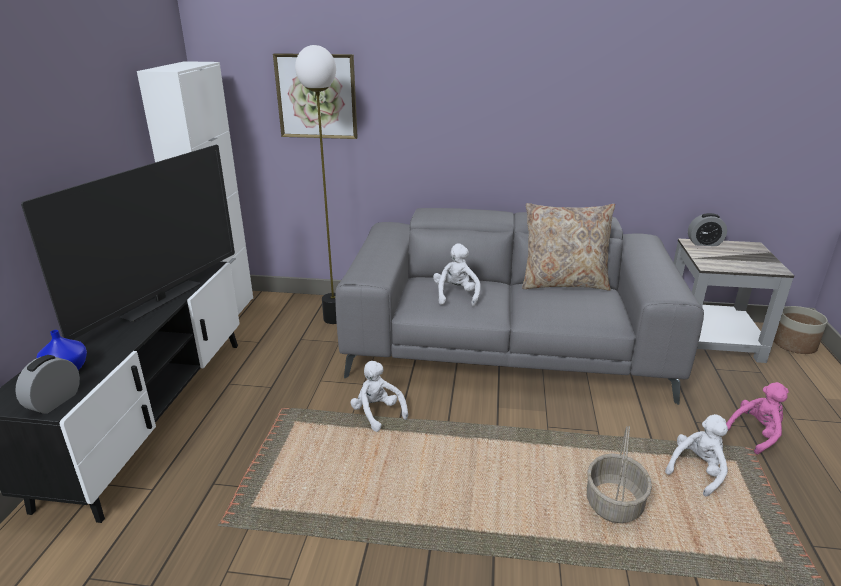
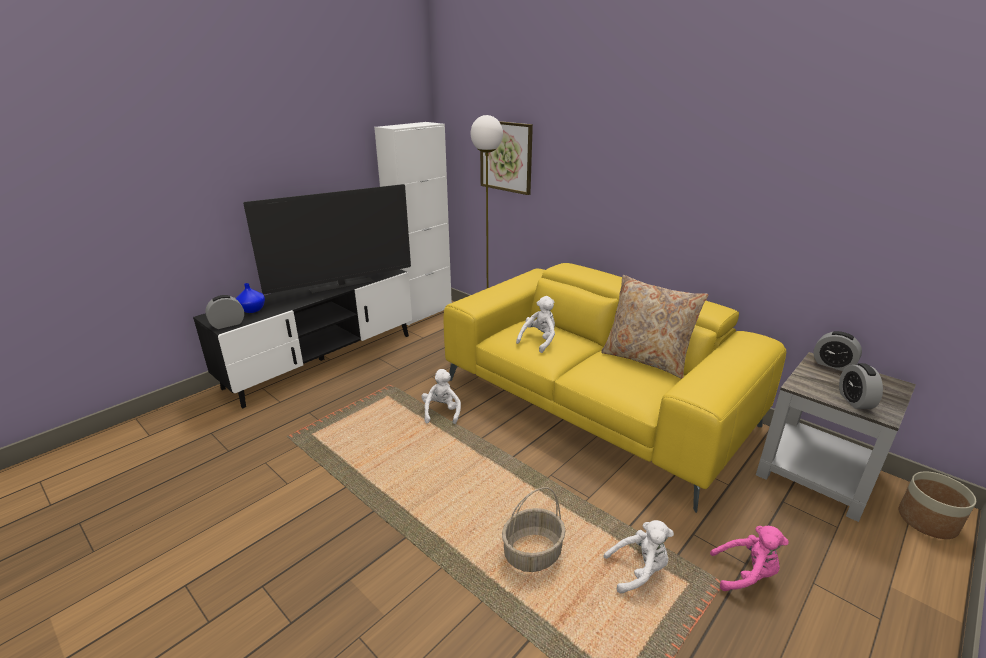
camera: 35 degrees right, 0 degrees up
(507, 345) = (595, 402): grey sofa -> yellow sofa
(750, 265) = (854, 401): none -> alarm clock

